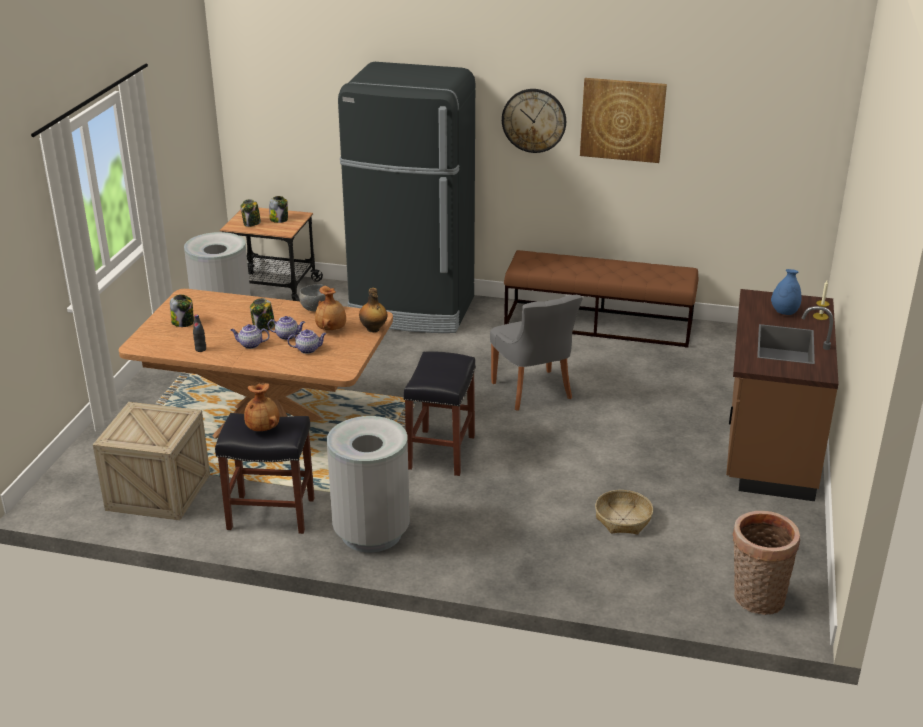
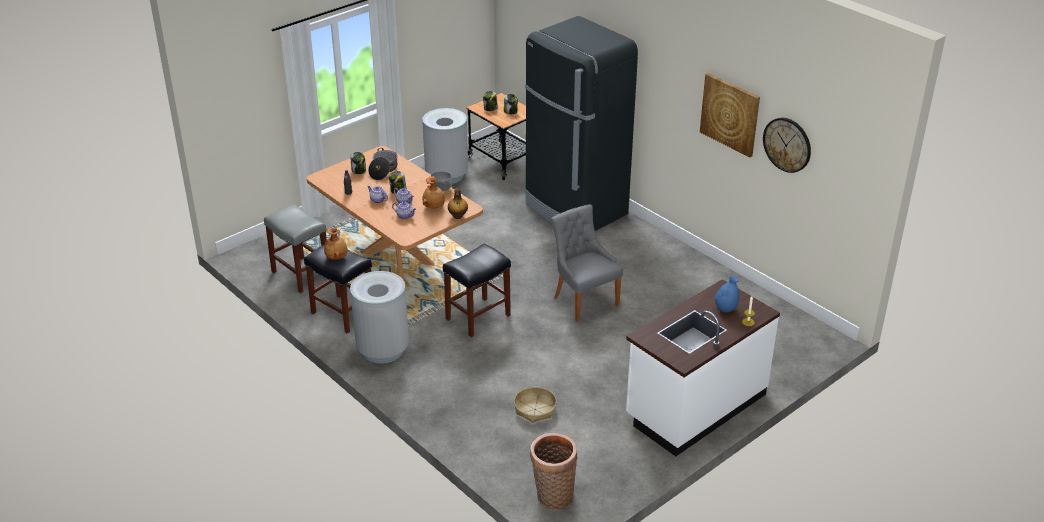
camera: 35 degrees right, 5 degrees up
(158, 492) = (300, 274): crate -> grey stool
(216, 313) = (383, 170): none -> cooking pot
(533, 392) = (584, 300): grey chair -> grey chair turned 135 degrees clockwise
(534, 120) = (674, 94): wall clock -> wall clock (787, 144)
(599, 324) = (692, 268): brown bench -> none
(768, 446) = (695, 406): brown counter -> white counter

